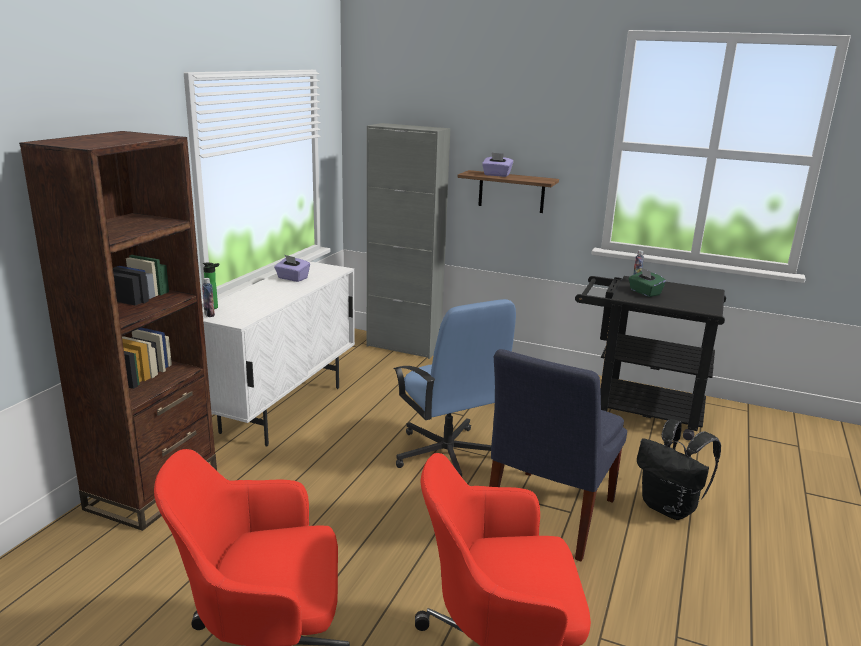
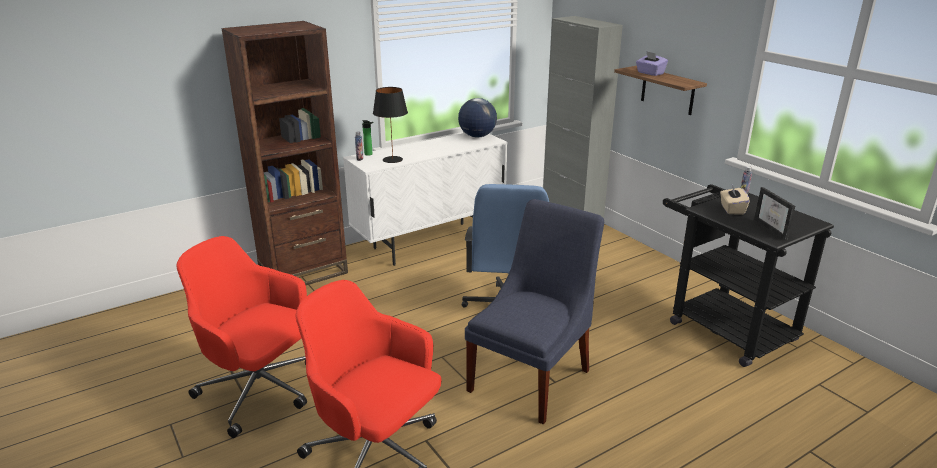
camera: 35 degrees right, 5 degrees up
(254, 308) = (393, 159): none -> black table lamp
(292, 278) = (450, 142): purple tissue box -> none
(313, 268) = (477, 136): none -> globe
(547, 515) = (532, 377): blue chair -> blue chair turned 150 degrees clockwise
(644, 292) = (731, 209): green tissue box -> beige tissue box
(670, 508) = (646, 411): black backpack -> none
(698, 302) = (775, 229): none -> picture frame

